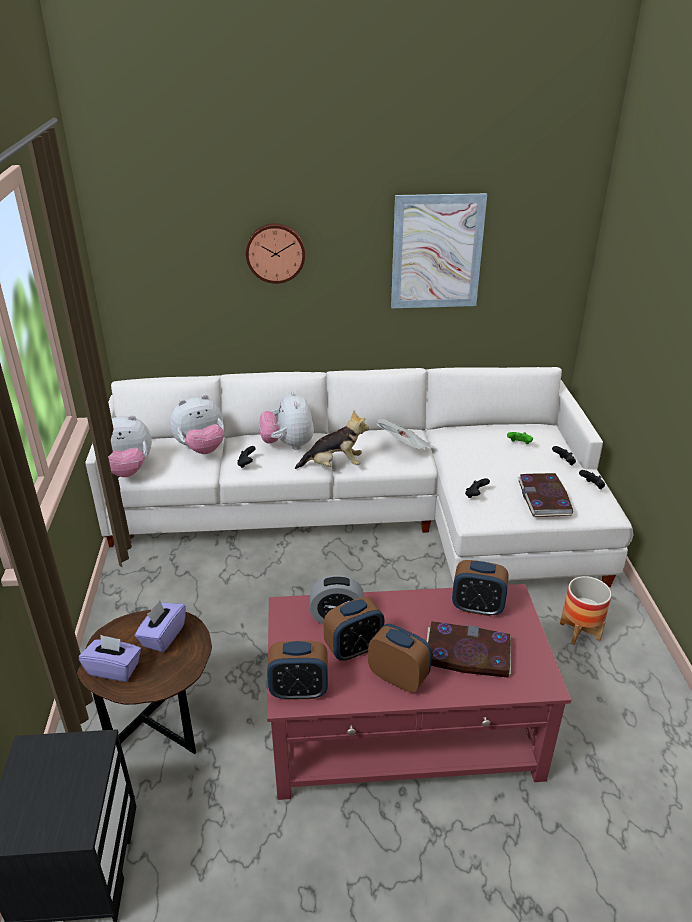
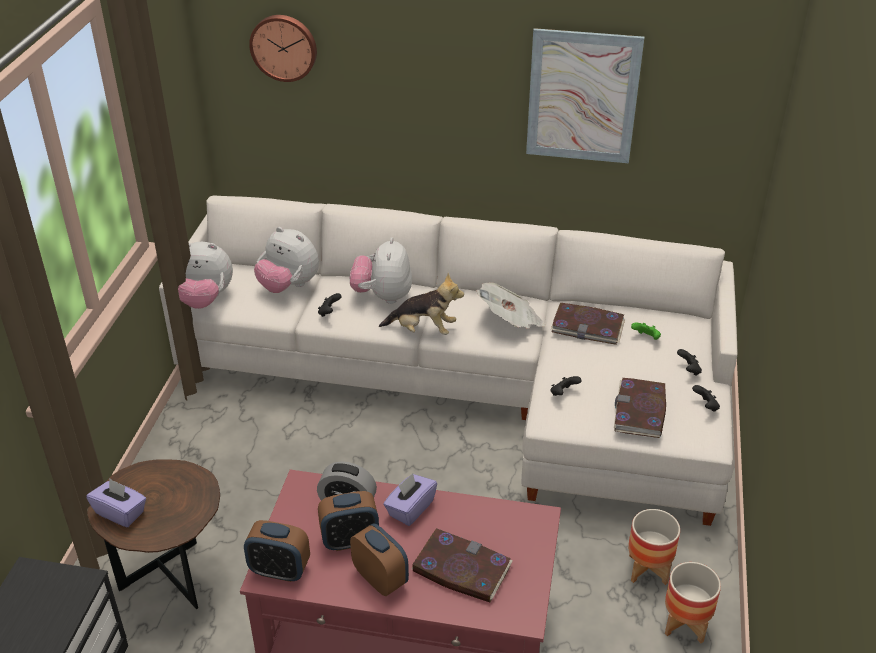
camera: 15 degrees right, 5 degrees up
(163, 636) = (175, 489): purple tissue box -> purple tissue box (410, 509)
(201, 449) = (289, 286): plush toy -> plush toy turned 45 degrees clockwise
(275, 252) = (394, 77): wall clock -> wall clock (284, 47)
(469, 442) = (588, 326): none -> book
(477, 607) = (496, 523): alarm clock -> none
(631, 670) = (685, 624): none -> planter

